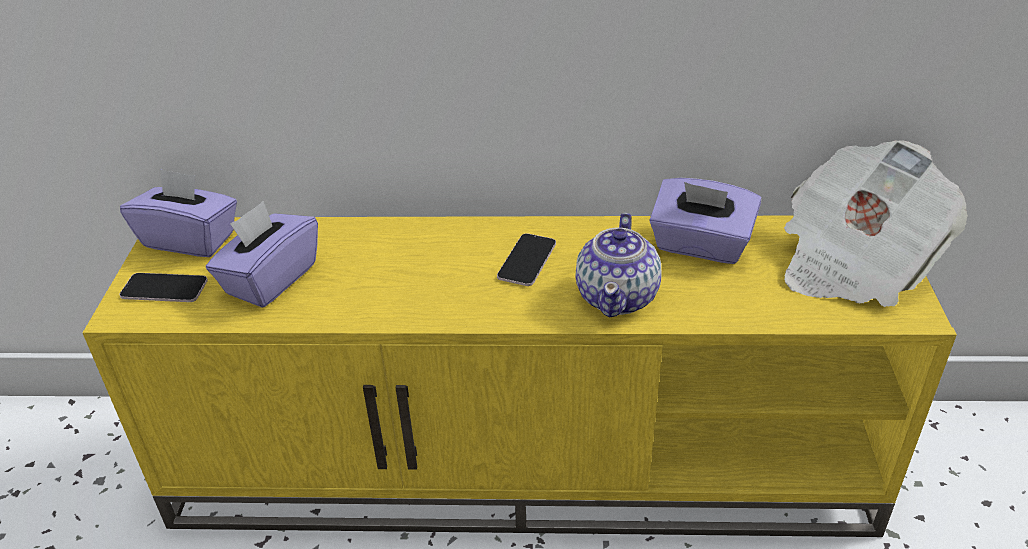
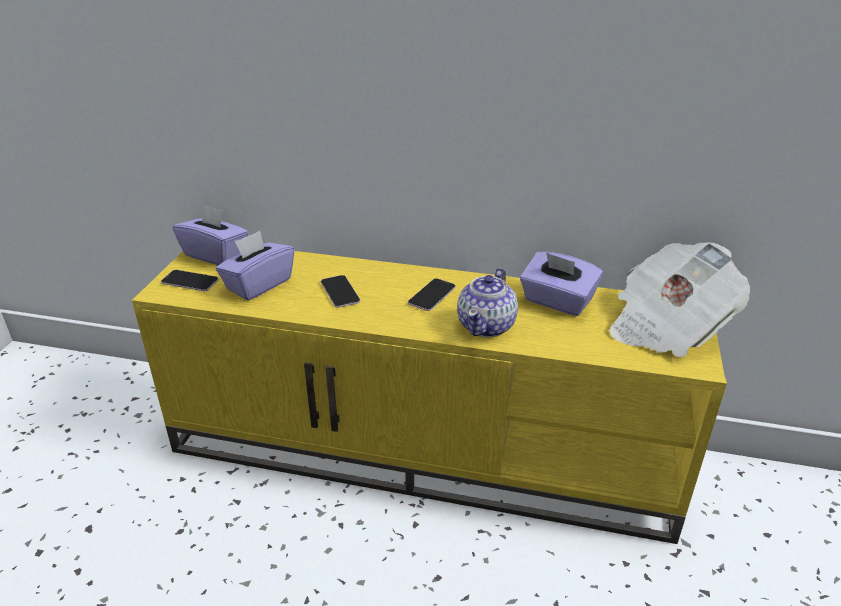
camera: 10 degrees right, 5 degrees down
(394, 274) = (340, 292): none -> phone

